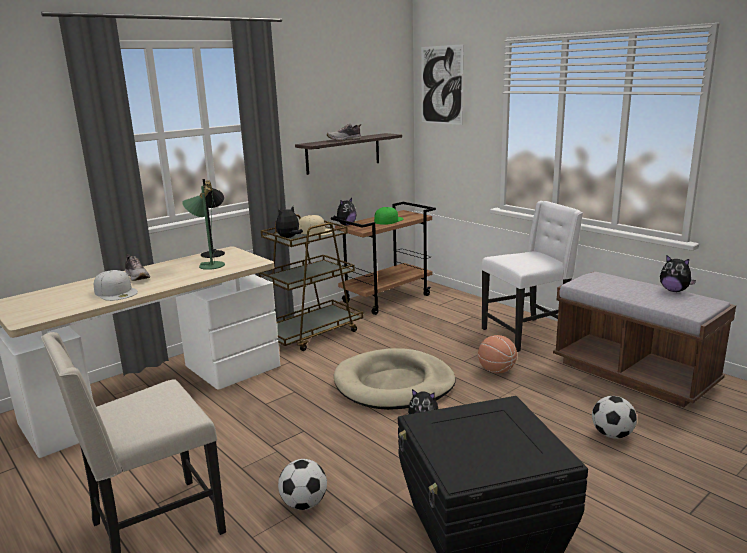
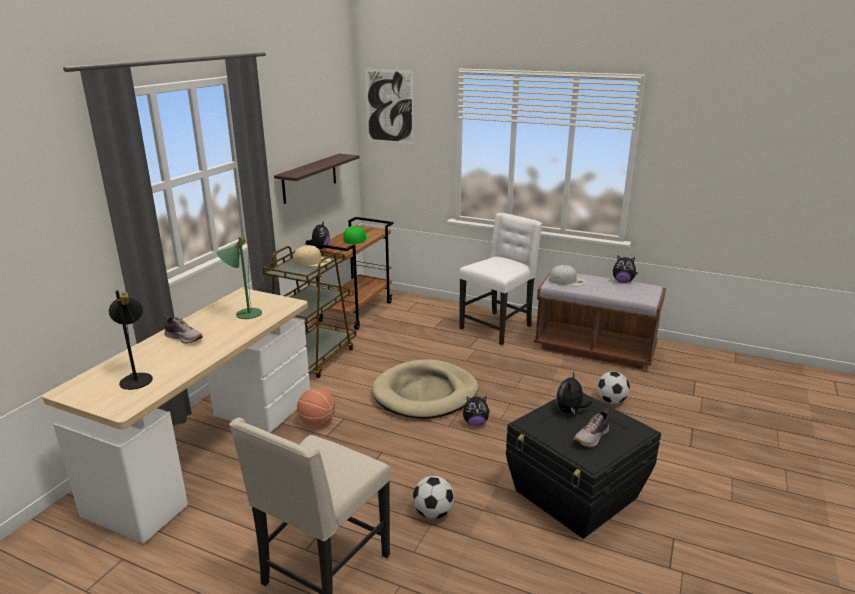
camera: 25 degrees left, 5 degrees up
(116, 292) = (184, 359): white cap -> white cap (567, 280)
(215, 253) = (233, 298): black table lamp -> black table lamp (137, 378)
(289, 238) = (295, 272): plush toy -> plush toy (570, 411)
(344, 139) = (315, 166): shoe -> shoe (592, 437)
(497, 370) = (497, 365): basketball -> basketball (317, 422)

